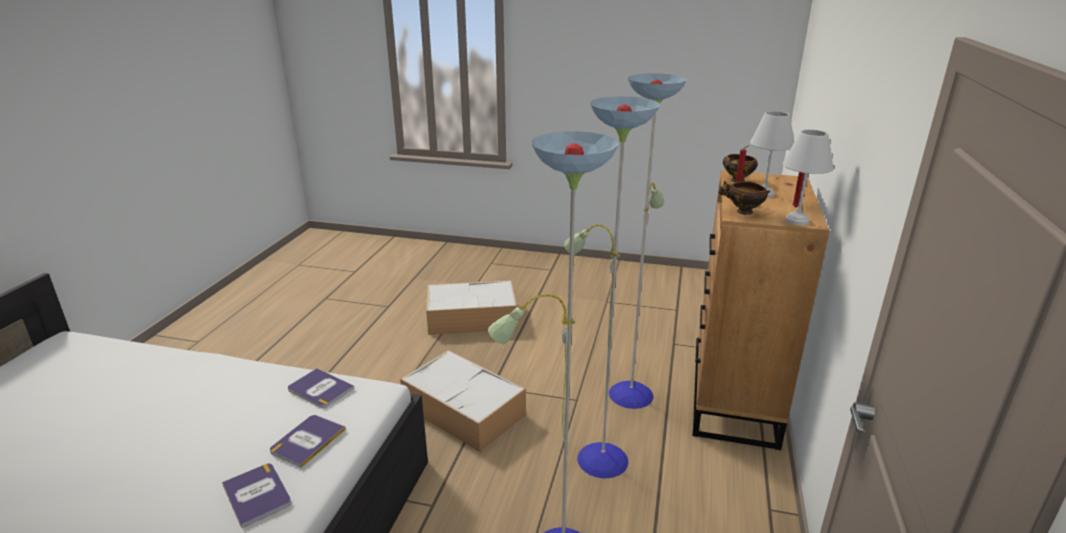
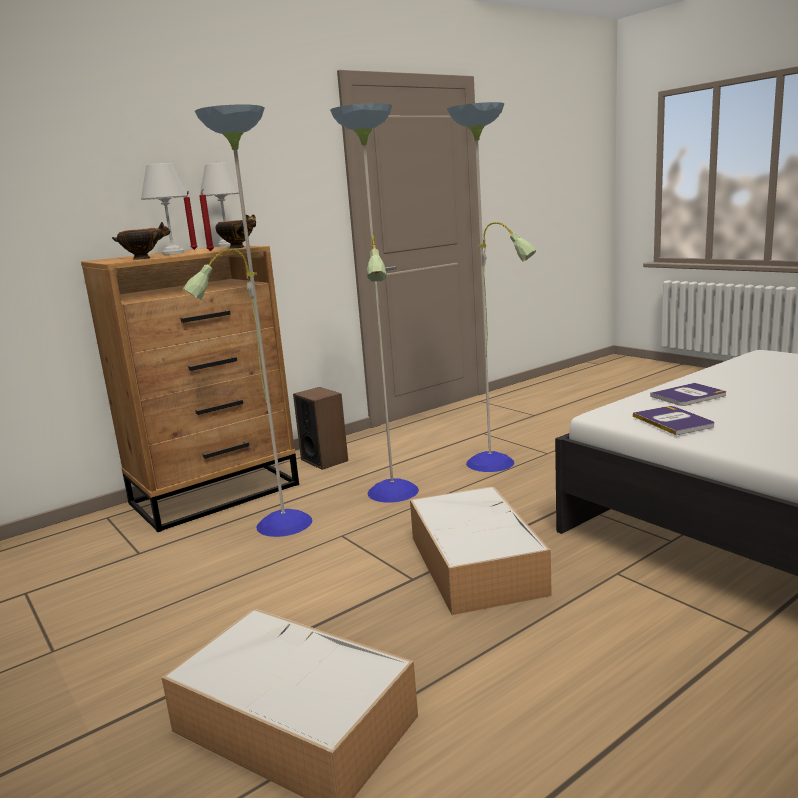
camera: 140 degrees left, 10 degrees down
(257, 494) = (732, 382): book -> none
(734, 481) = (324, 460): none -> speaker

